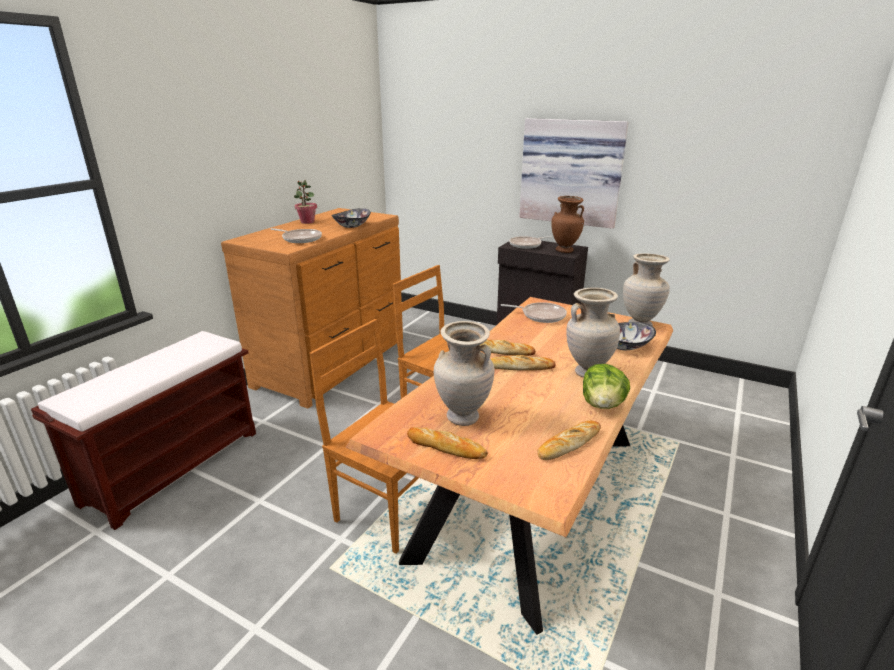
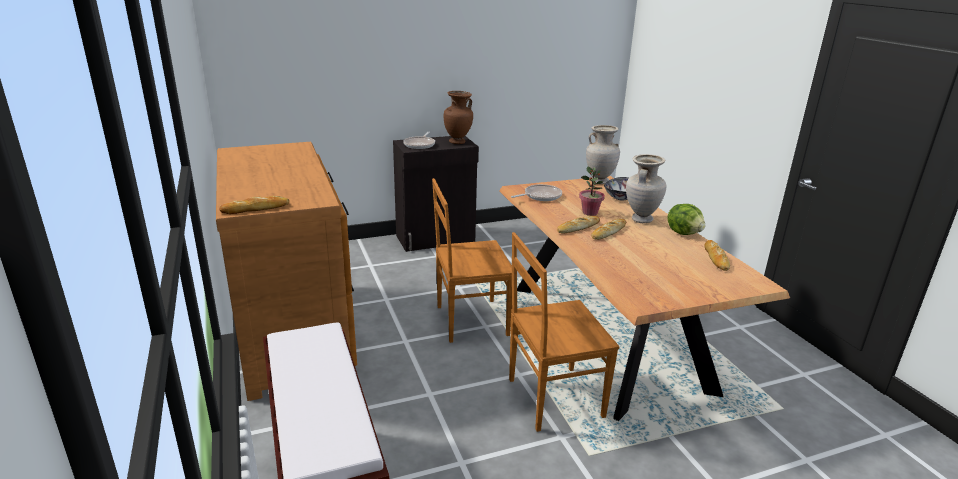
camera: 50 degrees left, 0 degrees up
(300, 239) = (299, 189): frying pan -> none
(307, 222) = (241, 171): potted plant -> potted plant (590, 212)
(352, 226) = (305, 162): bowl -> none
(446, 447) = (683, 290): bread -> bread (256, 209)
(462, 418) = (653, 273): beige vase -> none
(571, 172) = (440, 68): picture -> none

